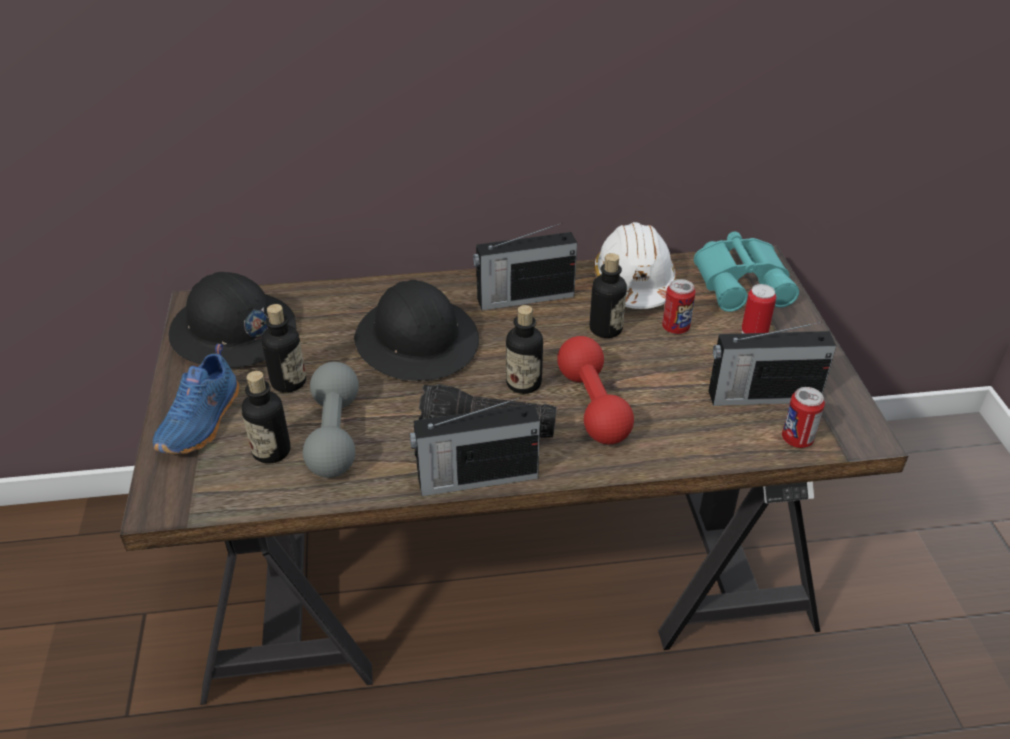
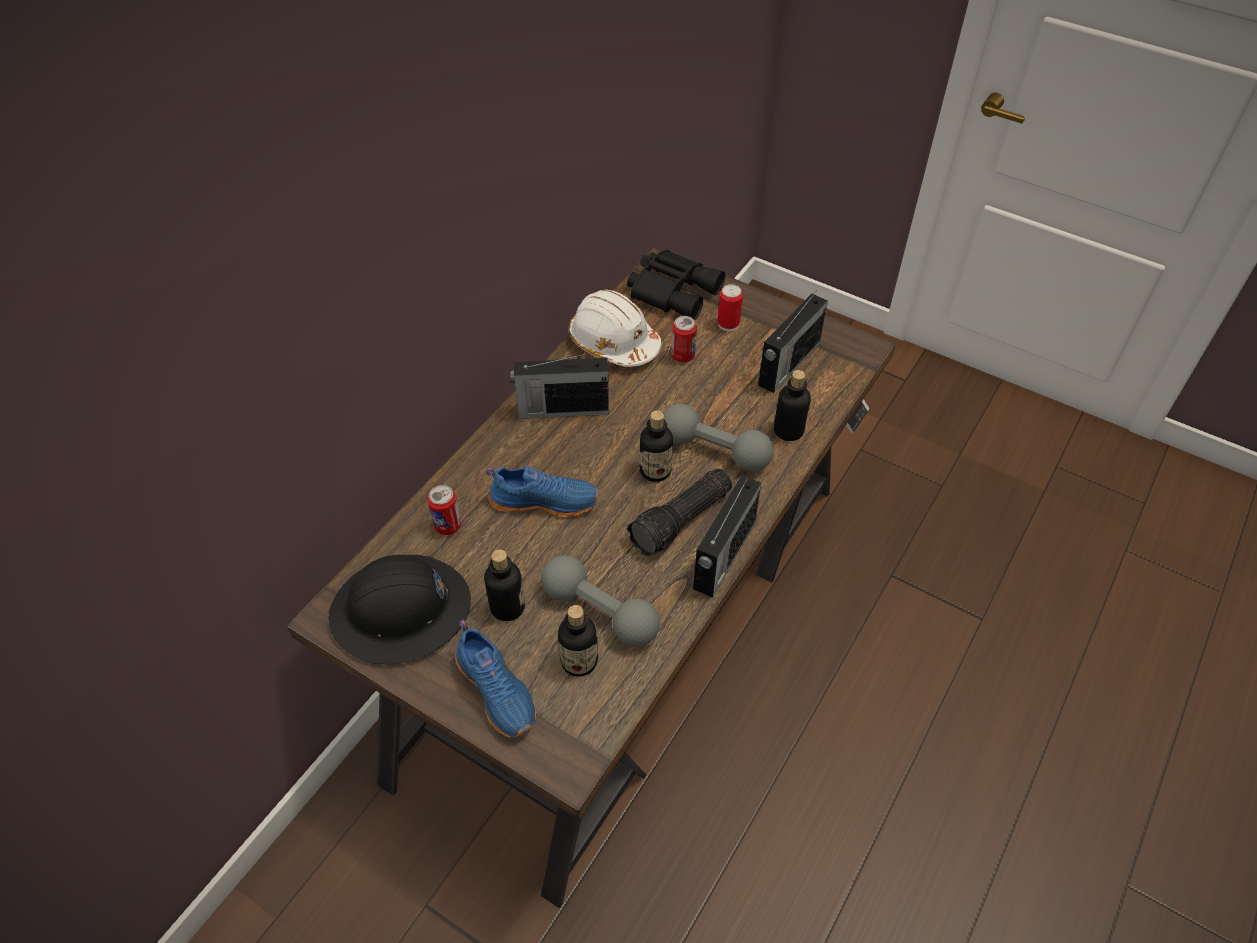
camera: 50 degrees left, 10 degrees up
(417, 341) = (544, 500): black hard hat -> blue shoe
(523, 298) = (562, 409): radio -> radio turned 60 degrees clockwise
(592, 405) = (714, 450): red dumbbell -> grey dumbbell
(605, 329) = (645, 390): bottle -> bottle (788, 430)
(743, 281) = (673, 290): turquoise binoculars -> black binoculars
(797, 439) = (839, 378): can -> can (448, 526)

